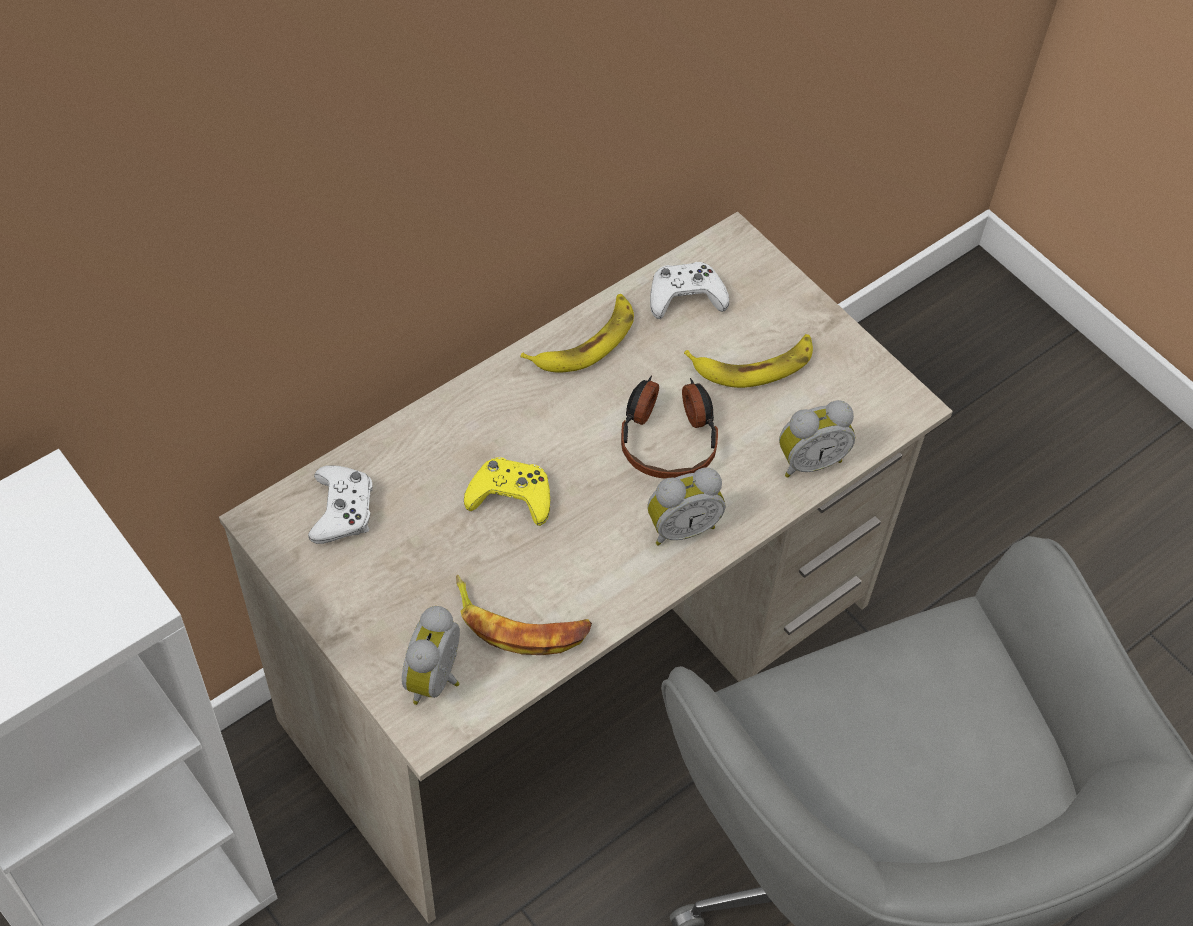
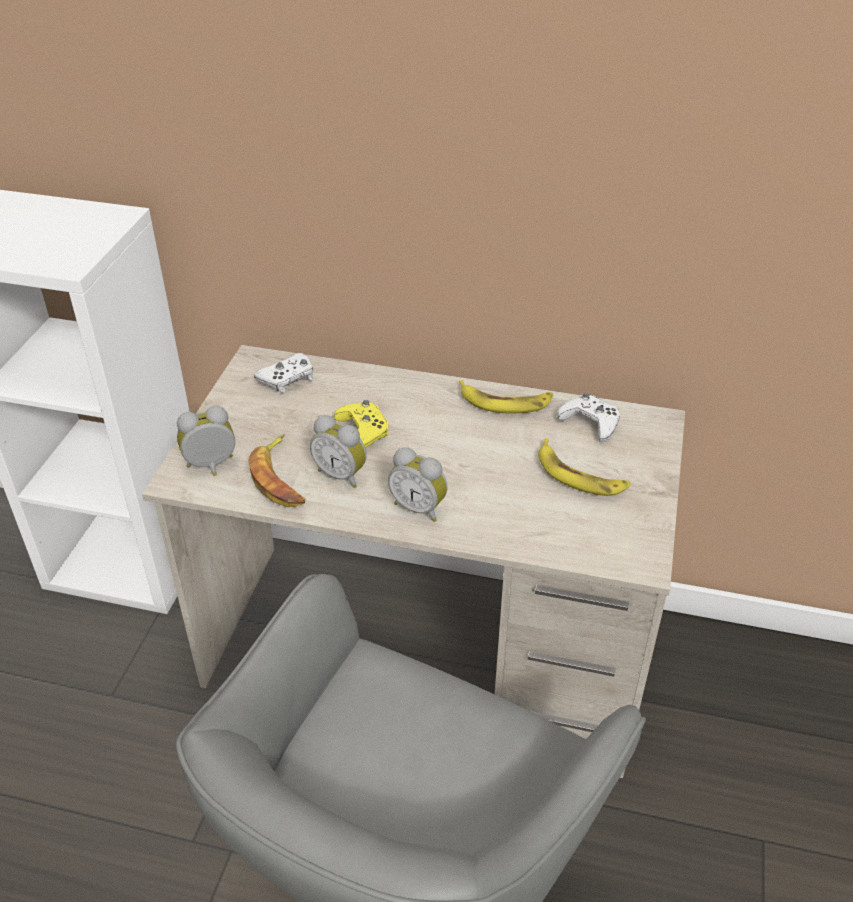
camera: 55 degrees right, 15 degrees down
(668, 437) = (479, 468): headphones -> none
(809, 460) = (538, 538): alarm clock -> alarm clock (342, 474)

